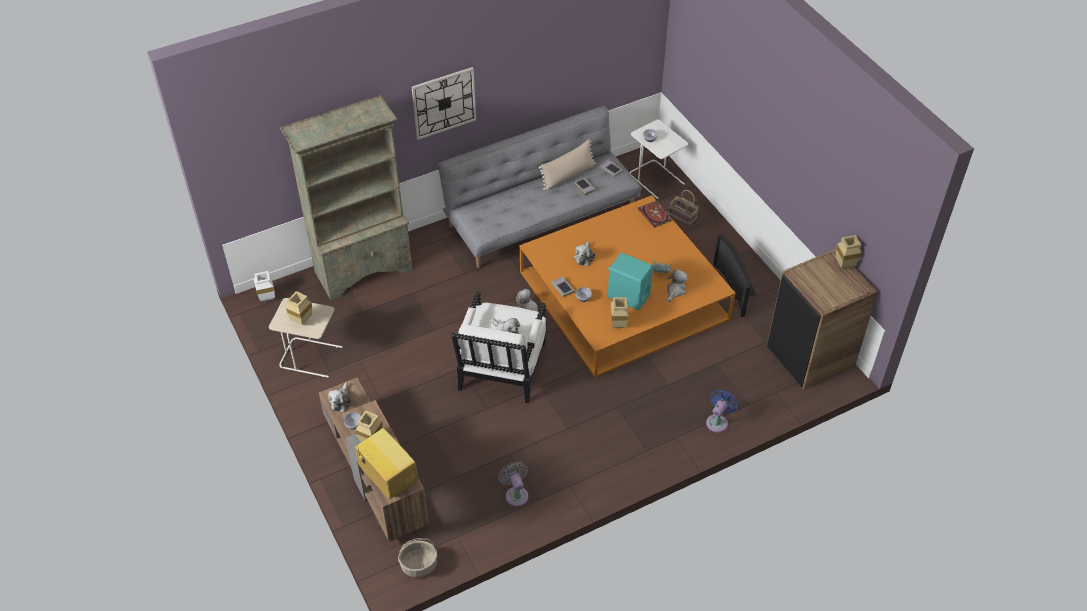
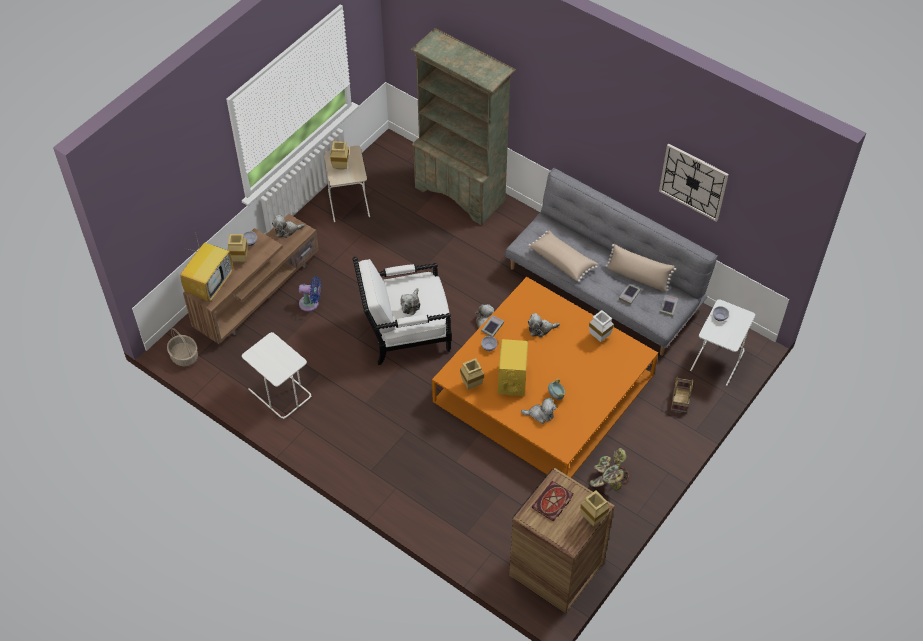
camera: 65 degrees right, 5 degrees up
(268, 297) = (395, 148): white vase -> white vase (600, 337)
(444, 103) = (572, 123): wall clock -> wall clock (693, 182)
(516, 494) = (279, 392): grey fan -> white side table
(519, 214) = (562, 260): none -> beige pillow
(628, 296) = (512, 380): turquoise speaker -> yellow speaker
(656, 215) = (631, 365): book -> book (552, 503)
(718, 421) = (432, 515): blue fan -> blue fan (311, 303)
(737, 289) = (608, 479): television -> potted plant

